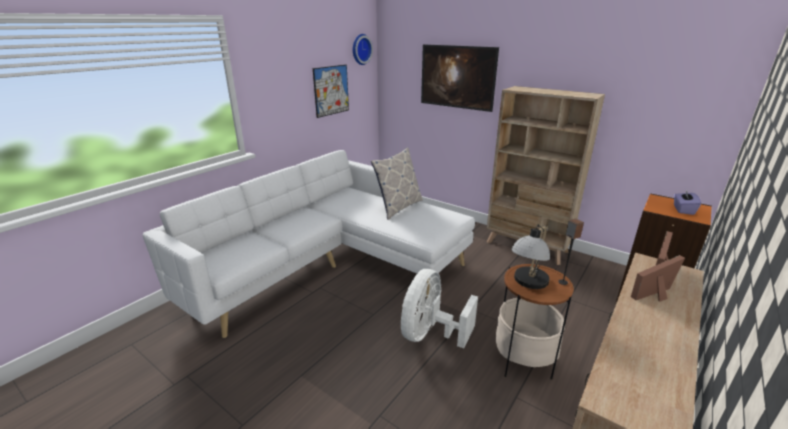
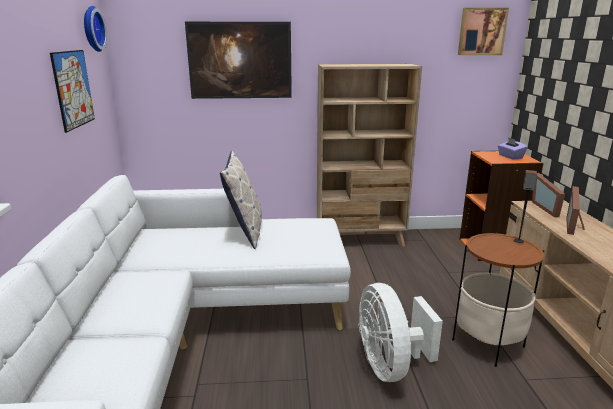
camera: 40 degrees left, 5 degrees down
(528, 284) = (502, 252): table lamp -> none
(701, 66) = (481, 31): none -> picture

